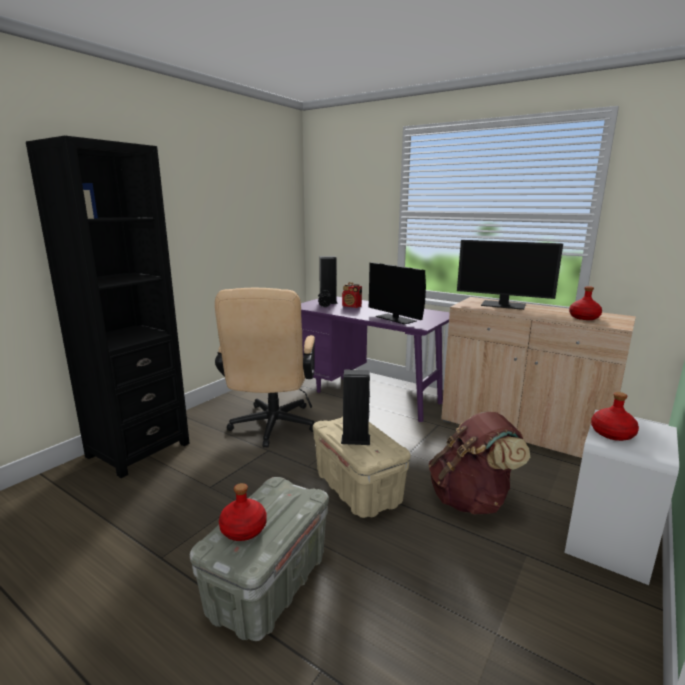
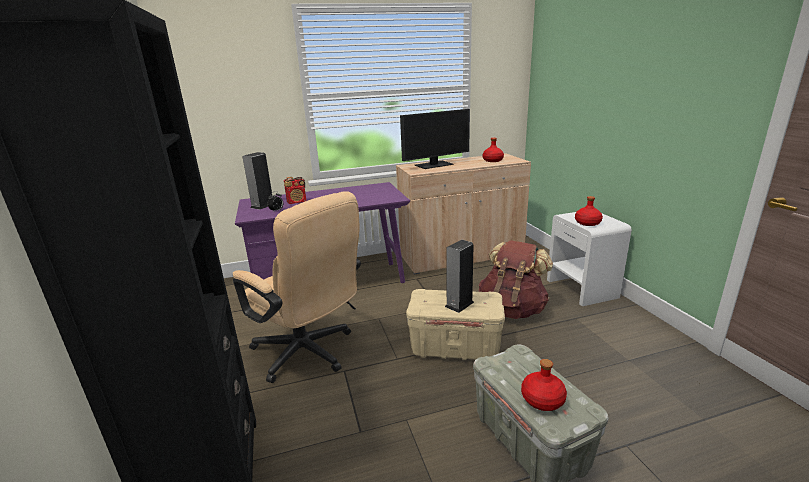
camera: 50 degrees left, 5 degrees up
(395, 319) = (363, 199): monitor -> none

